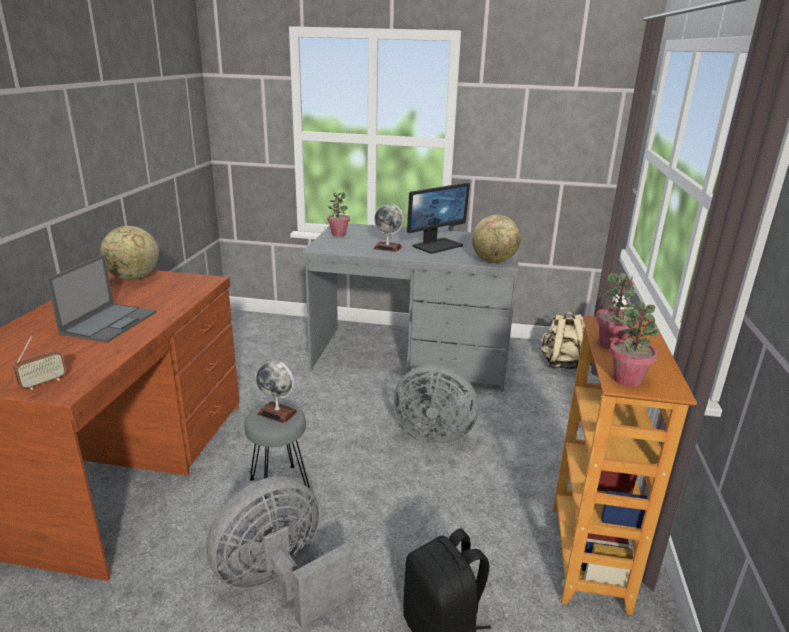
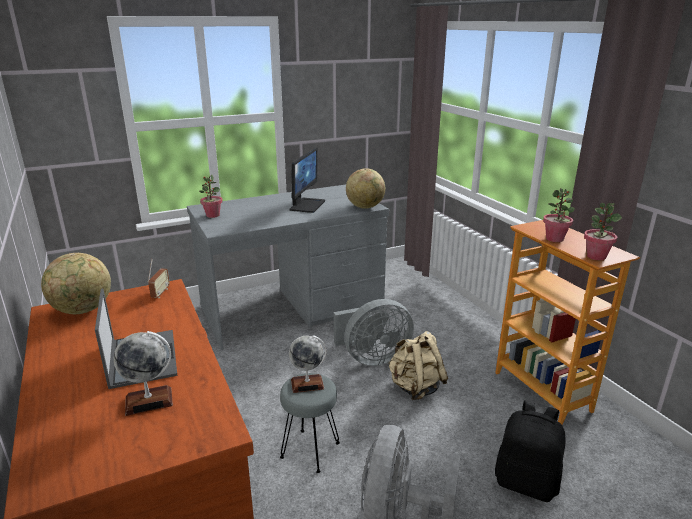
camera: 35 degrees left, 0 degrees up
(43, 383) = (186, 436): radio -> radio (160, 293)
(387, 248) = (273, 216): globe -> globe (149, 401)
(561, 363) = (397, 276): beige backpack -> beige backpack (415, 387)

